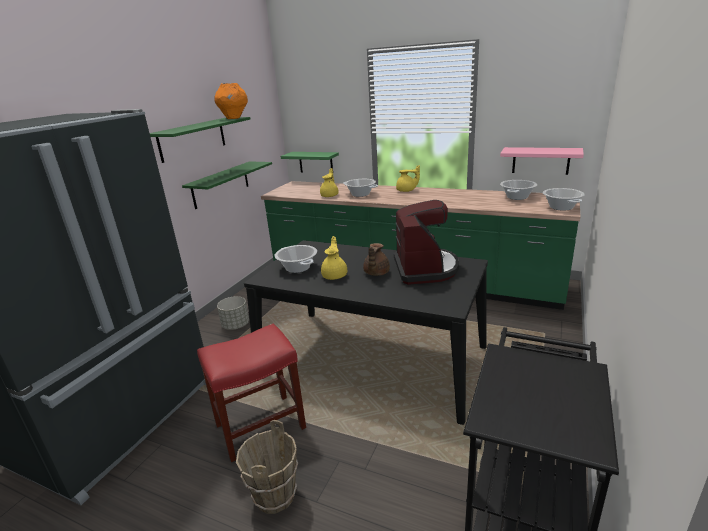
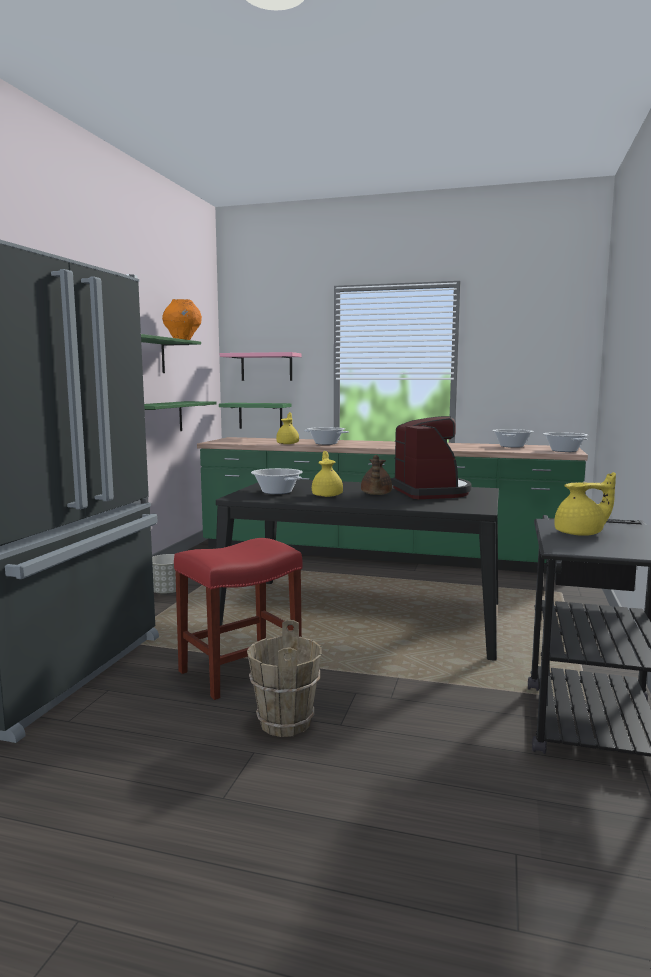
camera: 10 degrees left, 15 degrees down
(406, 191) = (380, 442): yellow teapot -> yellow teapot (581, 534)
(540, 160) = (532, 411): pink shelf -> pink shelf (266, 367)

